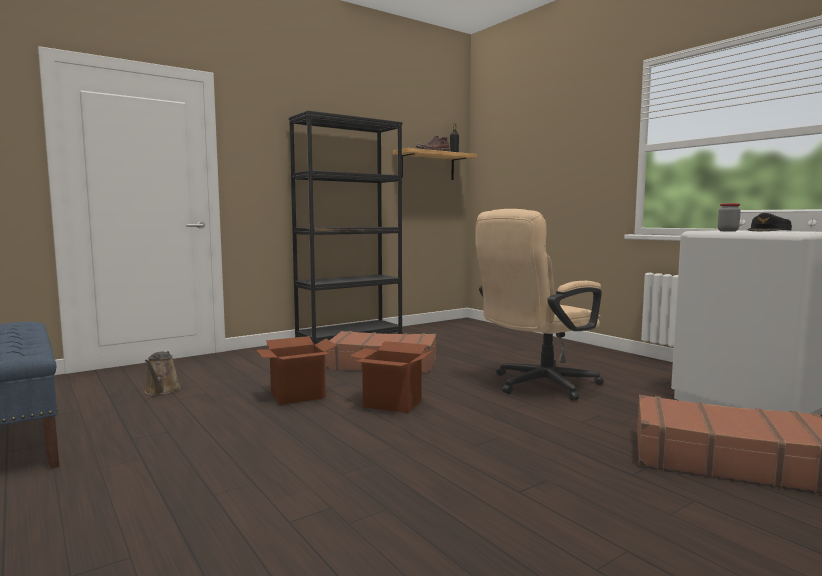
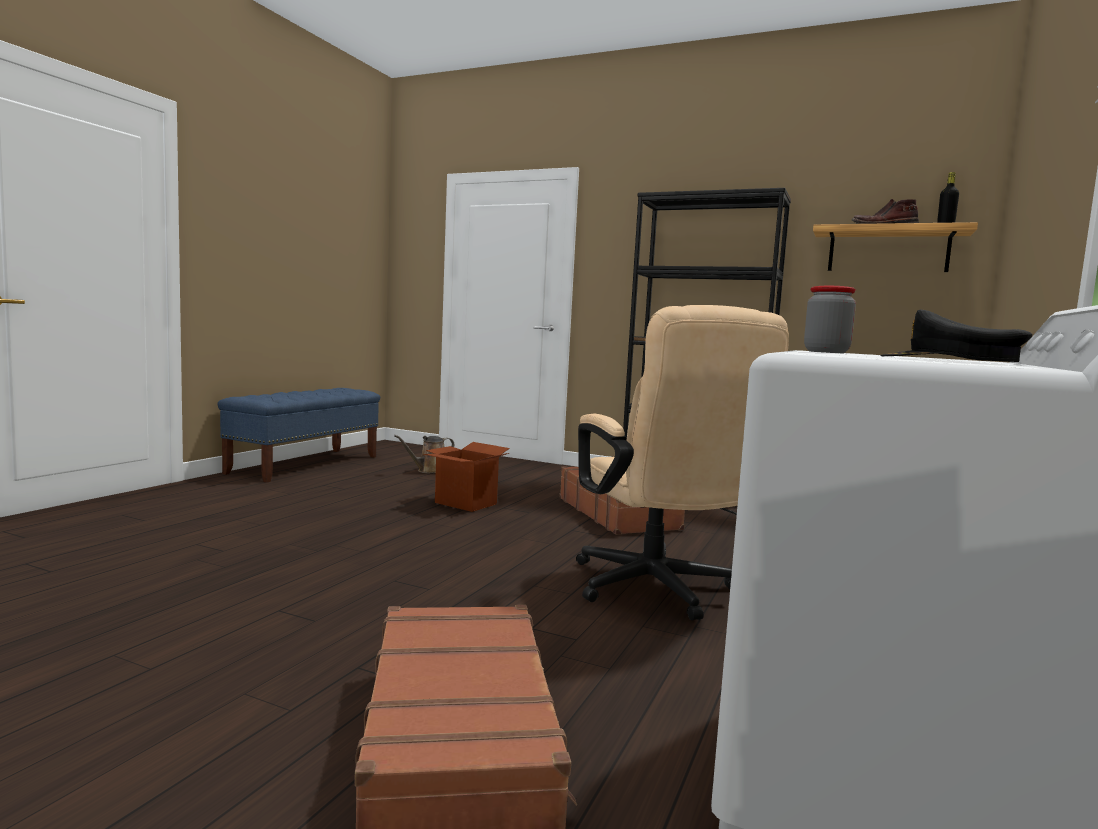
camera: 60 degrees right, 0 degrees up
(392, 404) = (484, 535): cardboard box -> none
(537, 386) = (659, 591): beige office chair -> beige office chair turned 135 degrees counterclockwise

